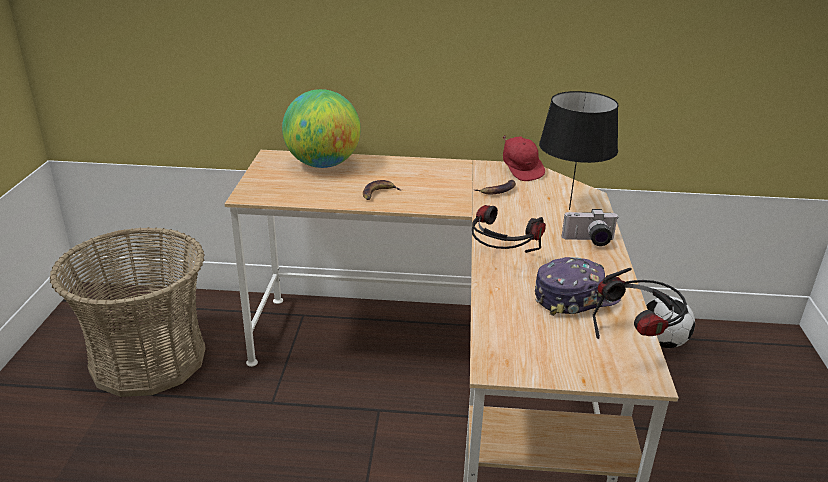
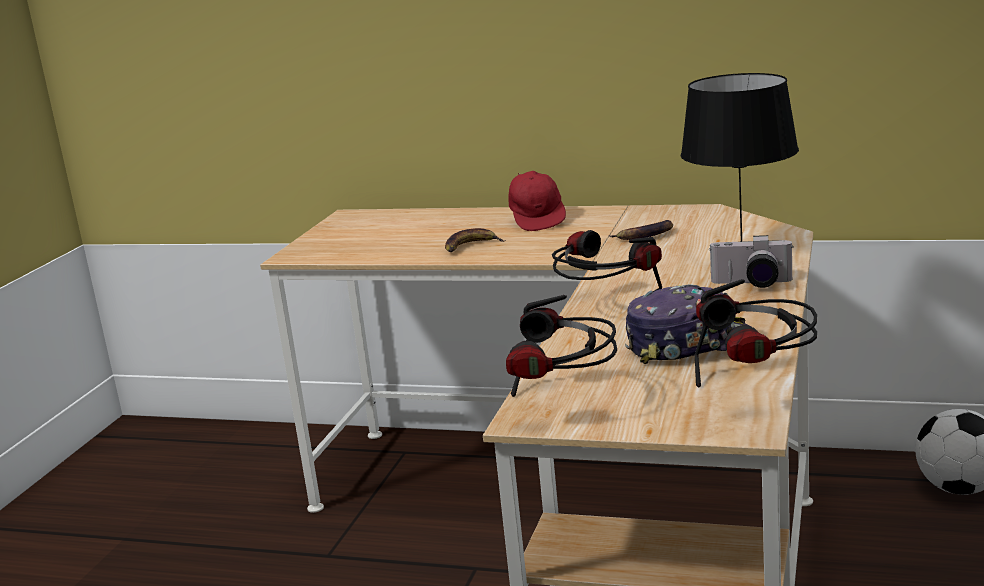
camera: 15 degrees right, 10 degrees down
(148, 359) = (181, 502): basket -> none
(323, 164) = (412, 220): globe -> none
(514, 354) = (564, 404): none -> headphones
(521, 170) = (694, 213): red cap -> red cap (537, 220)

